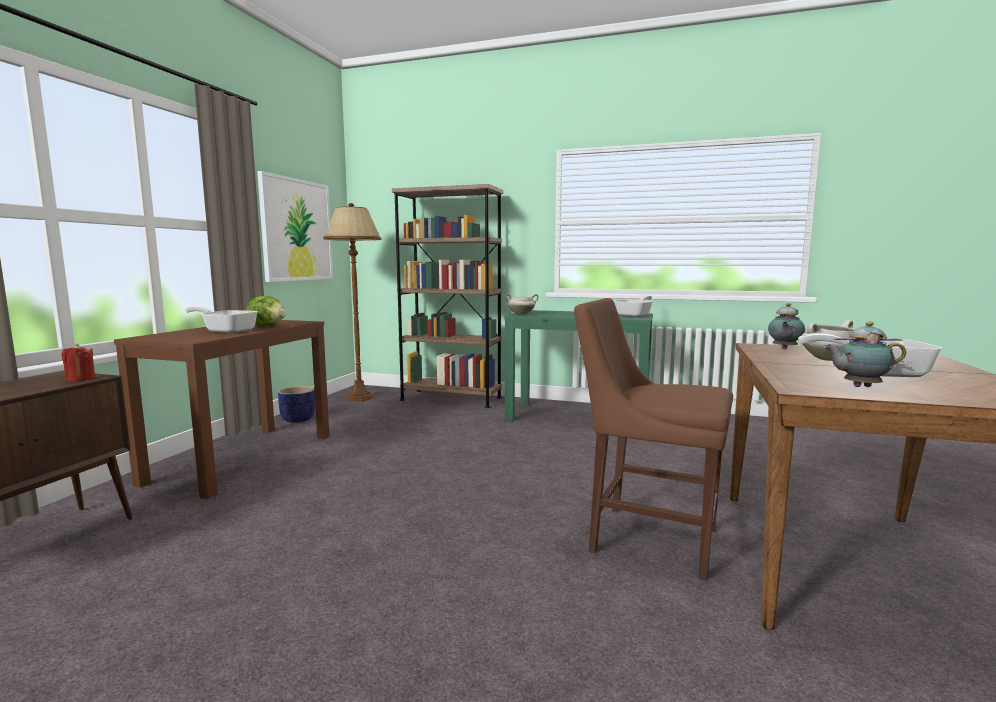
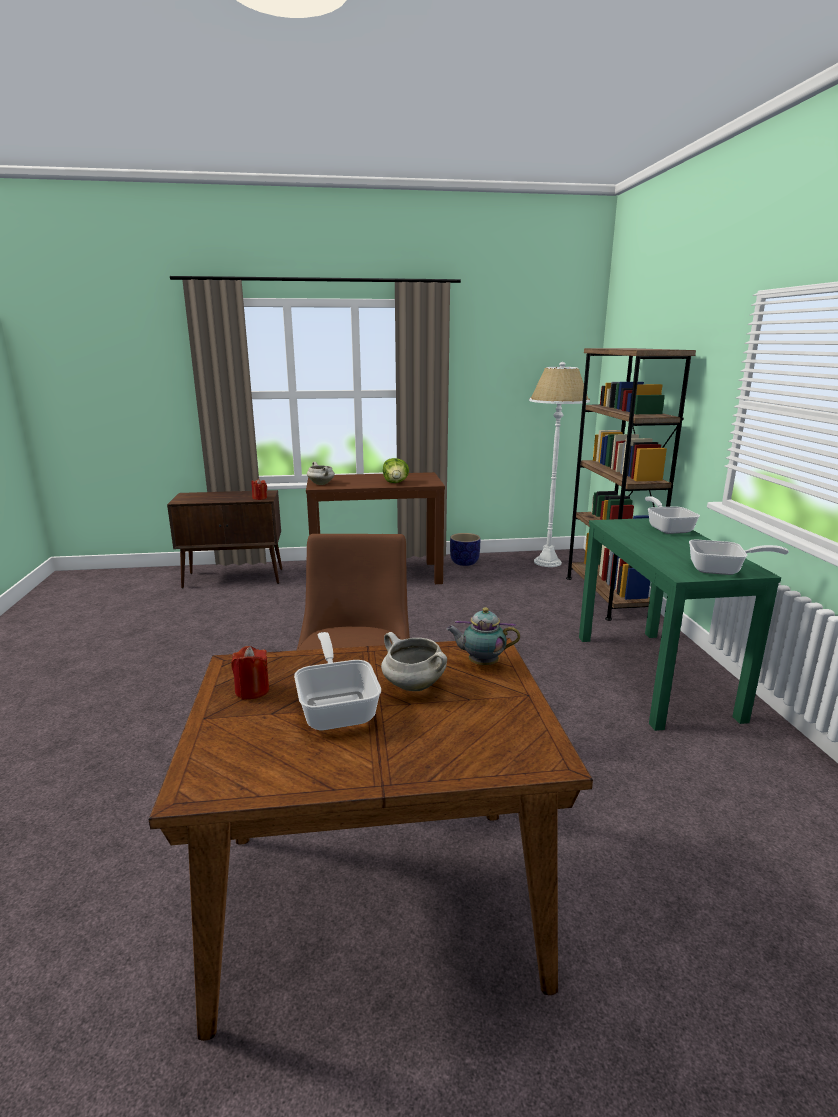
camera: 65 degrees right, 10 degrees up
(226, 331) = (362, 482): frying pan -> frying pan (667, 528)
(297, 230) = (513, 389): picture -> none
(360, 397) = (547, 562): brown floor lamp -> white floor lamp
(521, 314) = (614, 523): white cooking pot -> white cooking pot (321, 484)
(859, 386) = (252, 691): teapot -> red candle

